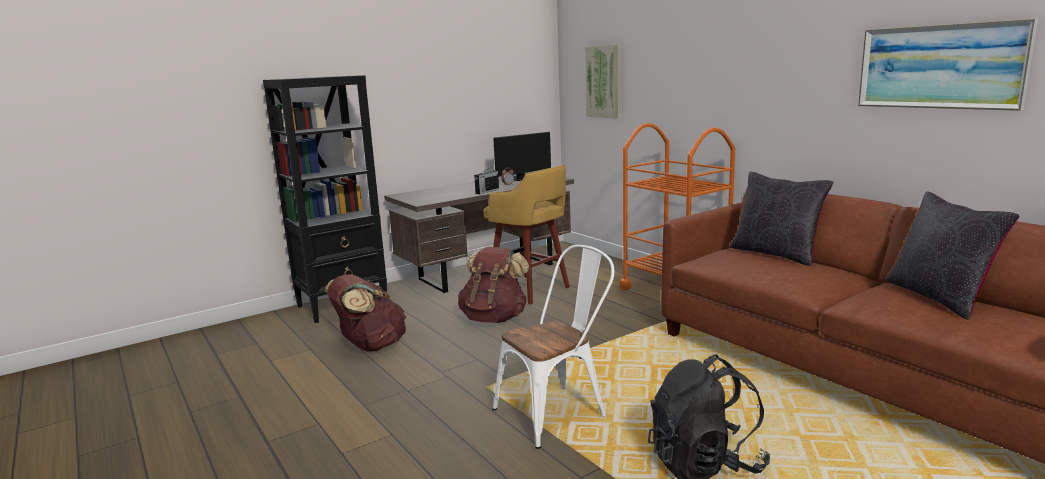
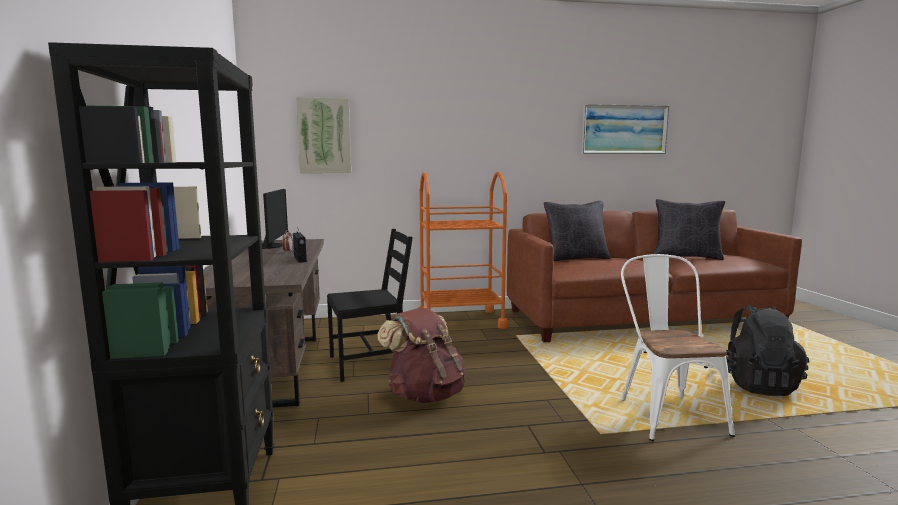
camera: 65 degrees left, 5 degrees down
(370, 346) = (417, 490): brown backpack -> none
(530, 290) = (370, 363): yellow stool -> black chair

